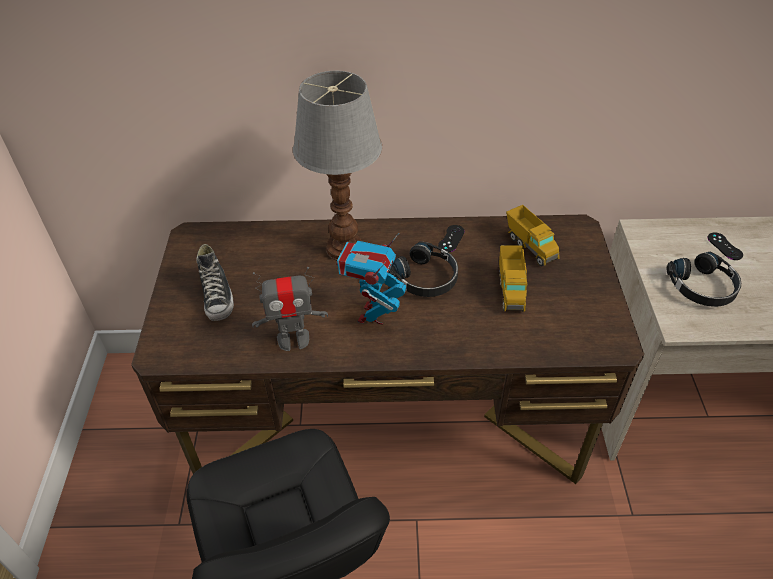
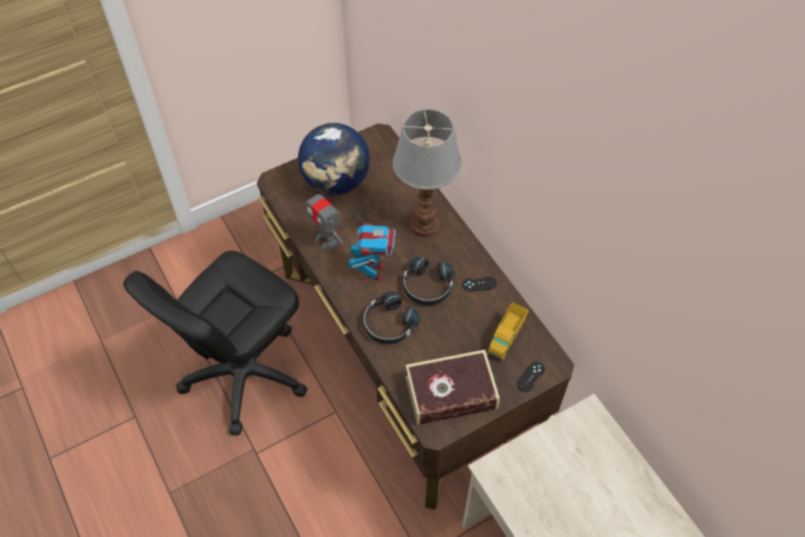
camera: 60 degrees right, 10 degrees up
(217, 297) = (336, 182): shoe -> globe
(373, 314) = (373, 271): toy robot -> toy robot turned 105 degrees clockwise
(511, 289) = (450, 343): toy truck -> none
(575, 314) = (451, 393): none -> book
(703, 287) = (548, 478): black headphones -> black headphones (389, 324)
(724, 246) = (614, 484): black game controller -> black game controller (530, 377)

